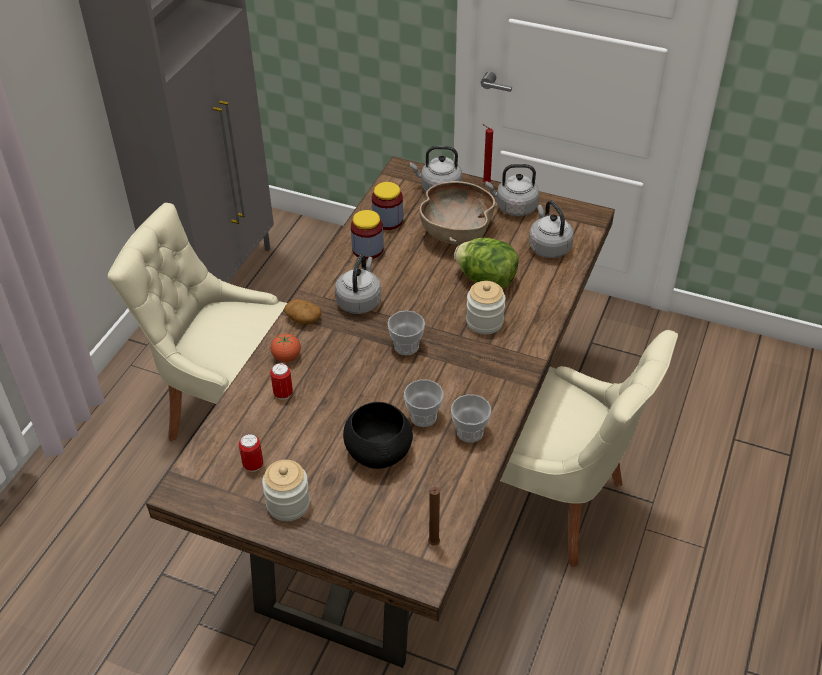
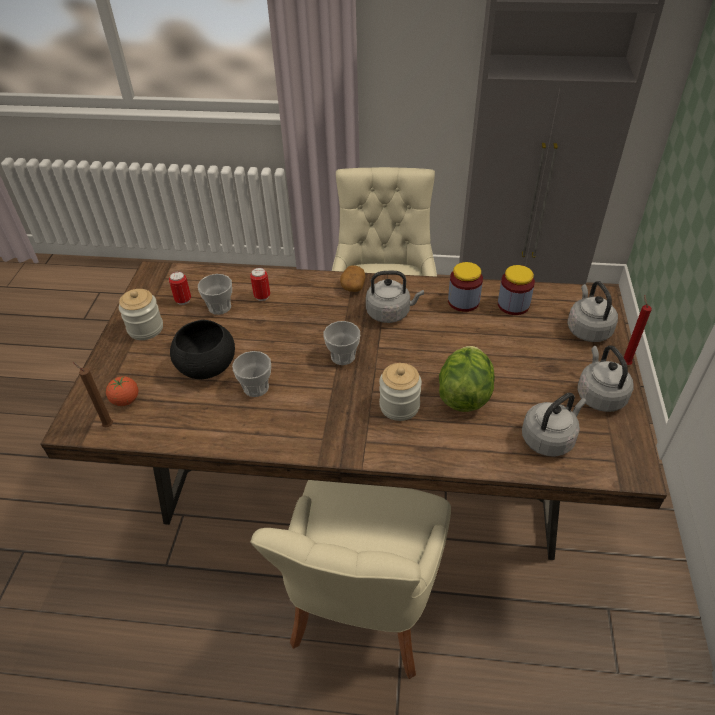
camera: 75 degrees right, 0 degrees up
(286, 357) = (304, 288): tomato -> tomato (126, 400)
(455, 232) = (526, 356): brown bowl -> none
(470, 432) = (243, 424): cup -> cup (219, 307)

